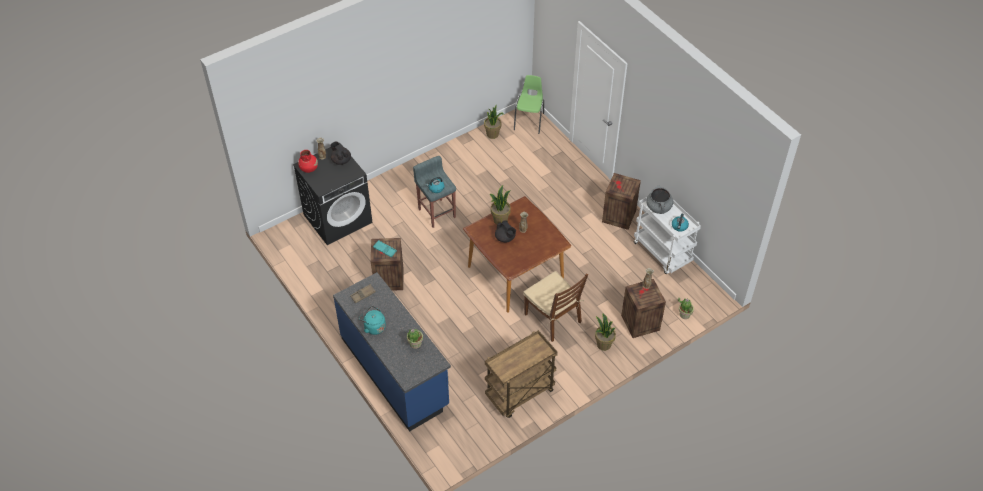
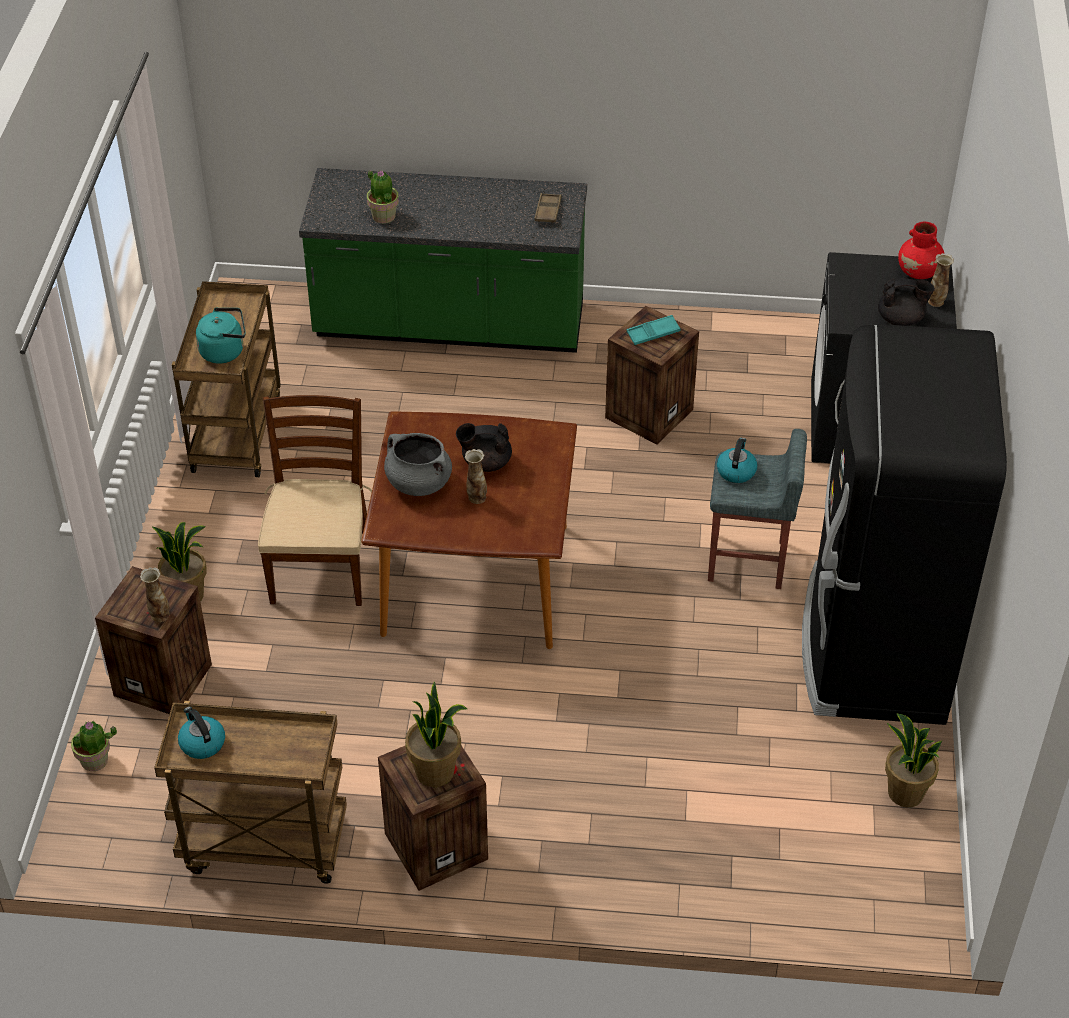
camera: 130 degrees right, 5 degrees down
(373, 327) = (470, 192): turquoise kettle -> turquoise kettle (225, 351)
(395, 372) = (449, 325): blue counter -> green counter
(444, 166) = (873, 647): none -> black fridge
(500, 220) = (537, 482): potted plant -> potted plant (436, 772)
(529, 121) = (891, 894): green chair -> none
(553, 318) = (320, 566): brown chair -> brown chair turned 90 degrees clockwise
(658, 207) = (288, 748): grey cooking pot -> grey cooking pot (418, 483)
(663, 253) = (262, 845): white cart -> brown cart

